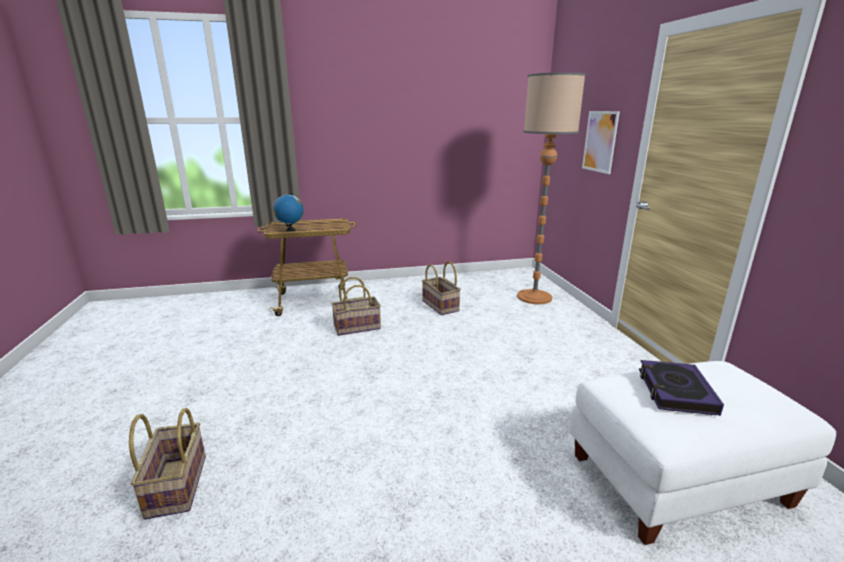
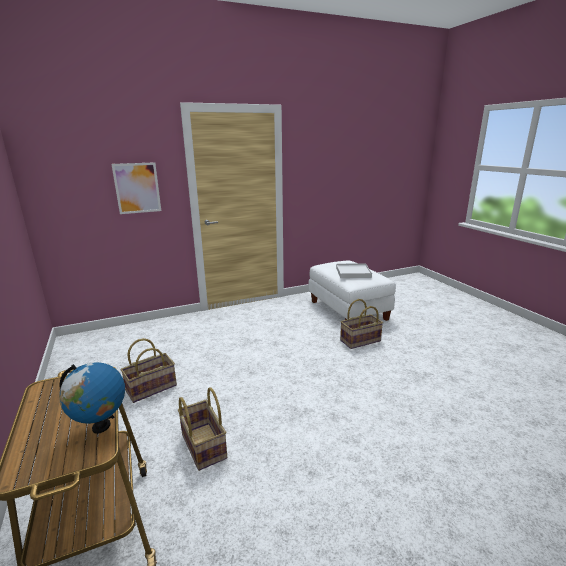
camera: 100 degrees left, 0 degrees up
(176, 485) = (498, 489): basket -> basket (360, 341)
(534, 297) = (143, 336): floor lamp -> none
(675, 391) = (353, 272): book -> white tray

